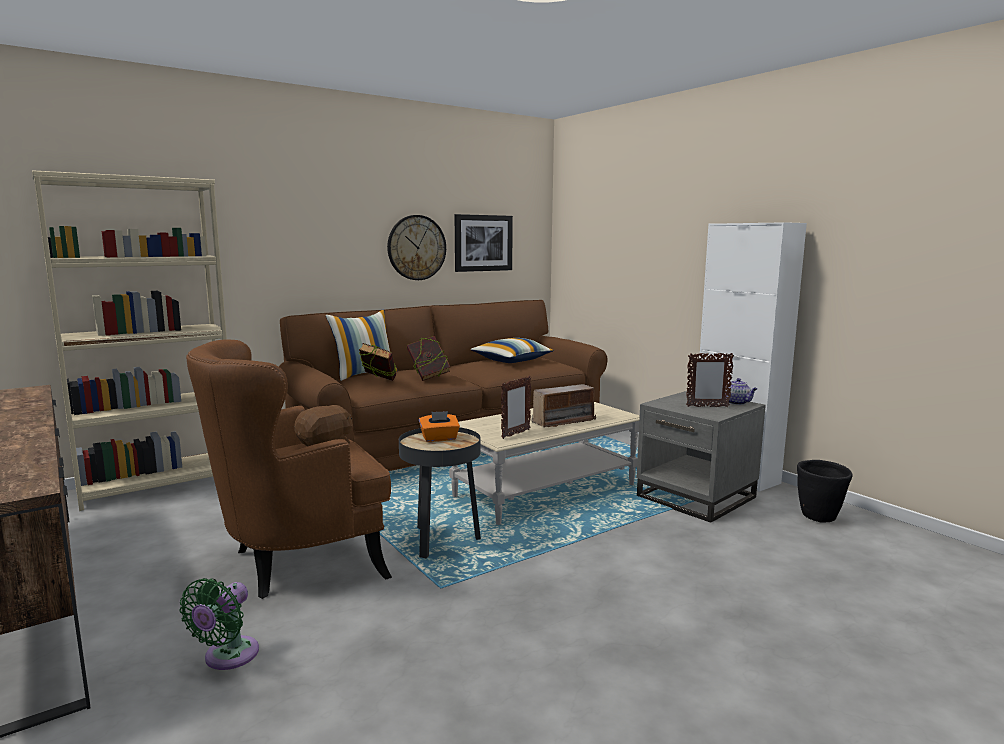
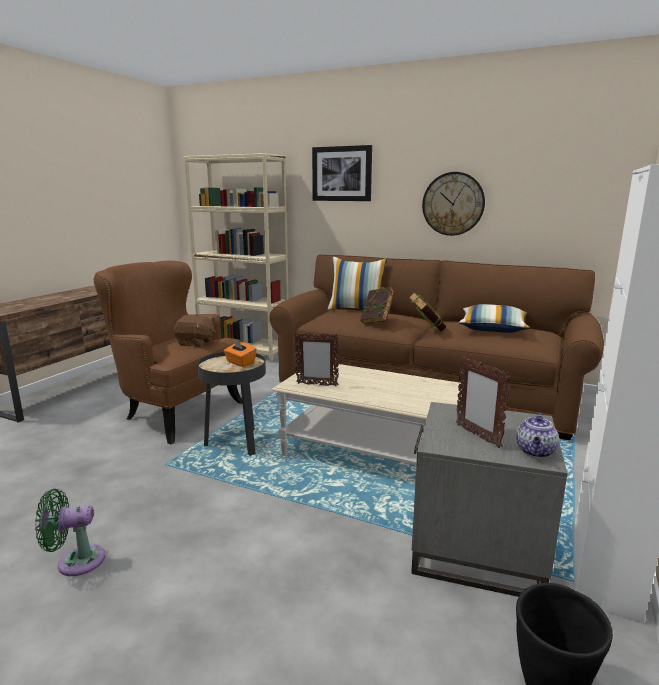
camera: 60 degrees right, 5 degrees up
(227, 657) = (63, 433): green fan -> green fan (76, 561)
(378, 383) = (335, 317): book -> book (426, 330)
(483, 243) = (535, 200): picture -> picture (342, 174)
(563, 421) = (382, 393): radio -> none

